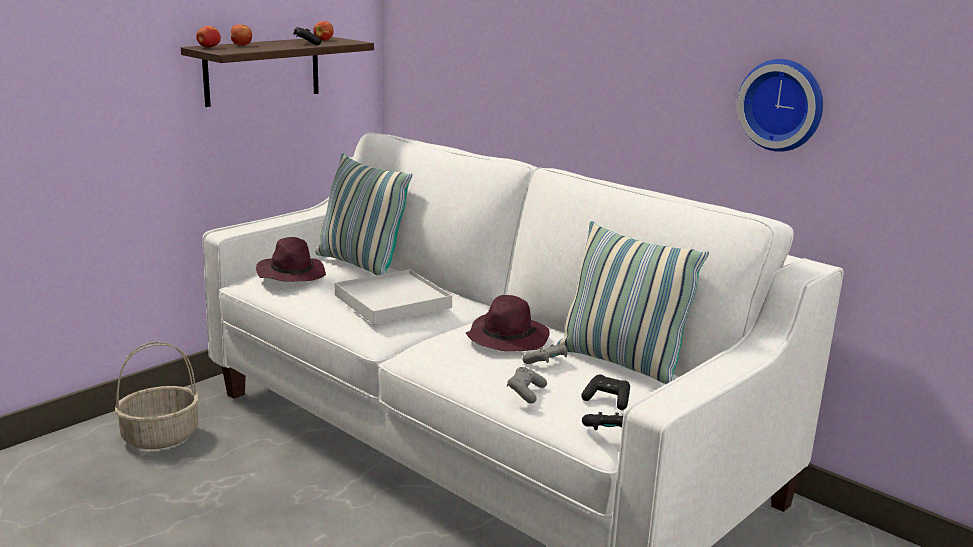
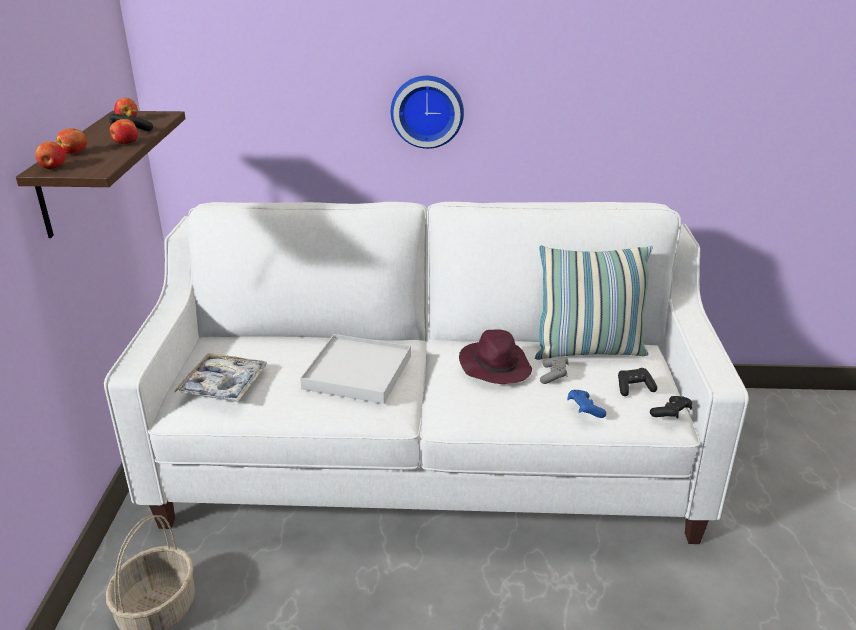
camera: 40 degrees left, 10 degrees up
(283, 46) = (126, 143): none -> apple
(291, 274) = (223, 385): purple hat -> tray
(360, 264) = (259, 345): pillow -> none
(525, 393) = (584, 410): grey game controller -> blue game controller
(782, 104) = (623, 108): wall clock -> wall clock (427, 110)

